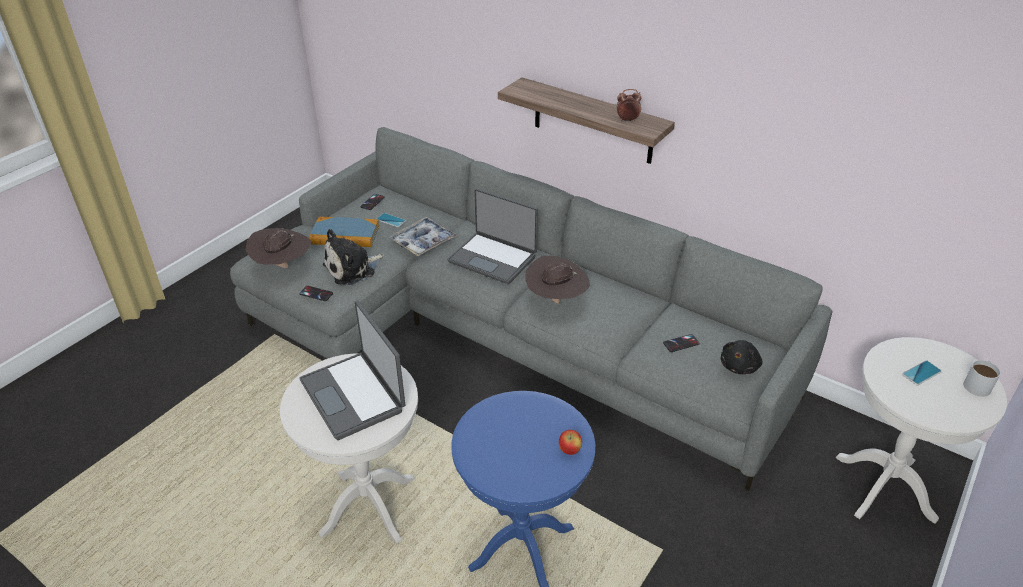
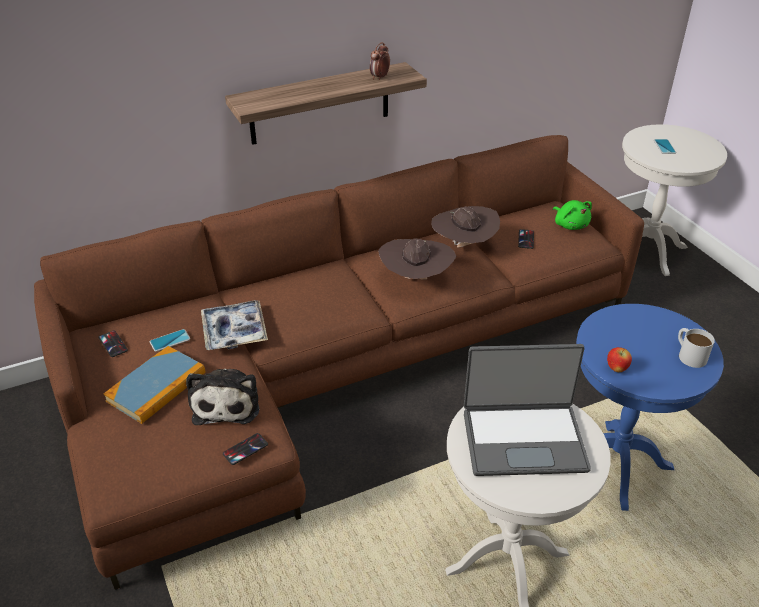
camera: 60 degrees left, 0 degrees up
(283, 266) = (160, 464): brown hat -> brown hat (463, 246)
(493, 258) = (317, 293): laptop -> none
(503, 333) = (337, 367): grey sofa -> brown sofa
(569, 450) = (672, 325): apple -> apple (616, 369)
(739, 366) = (570, 225): black plush toy -> green plush toy
(978, 384) = (685, 134): white mug -> white mug (689, 354)

